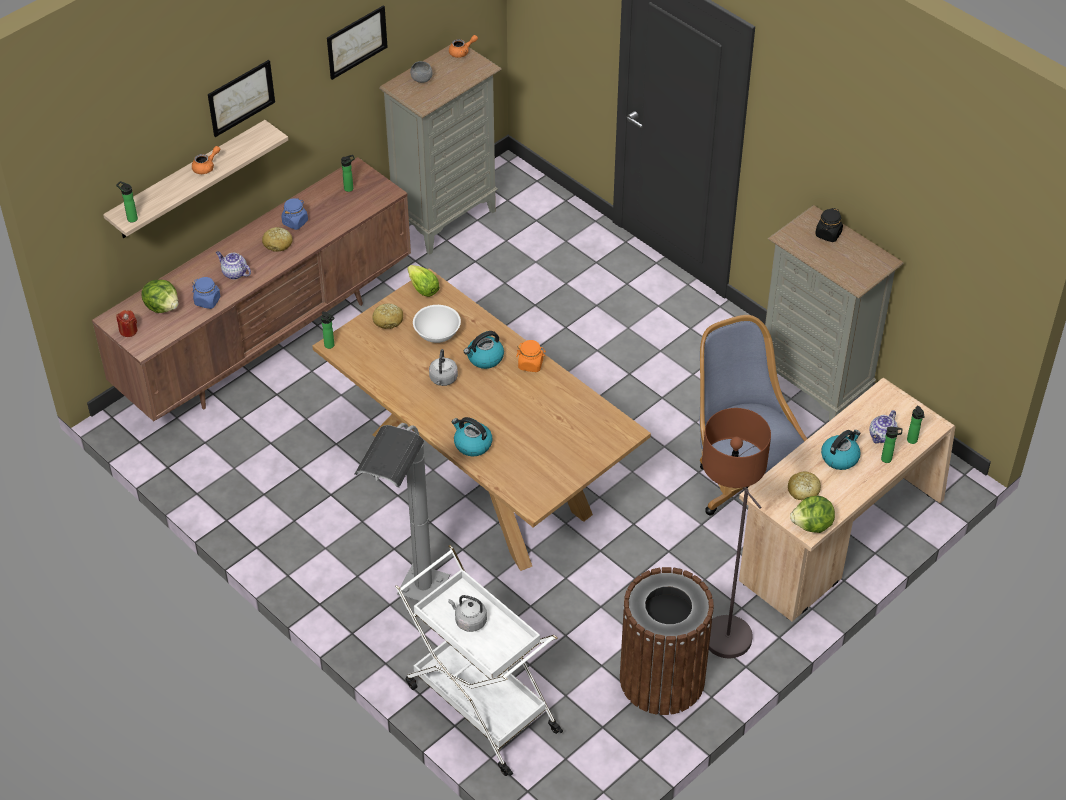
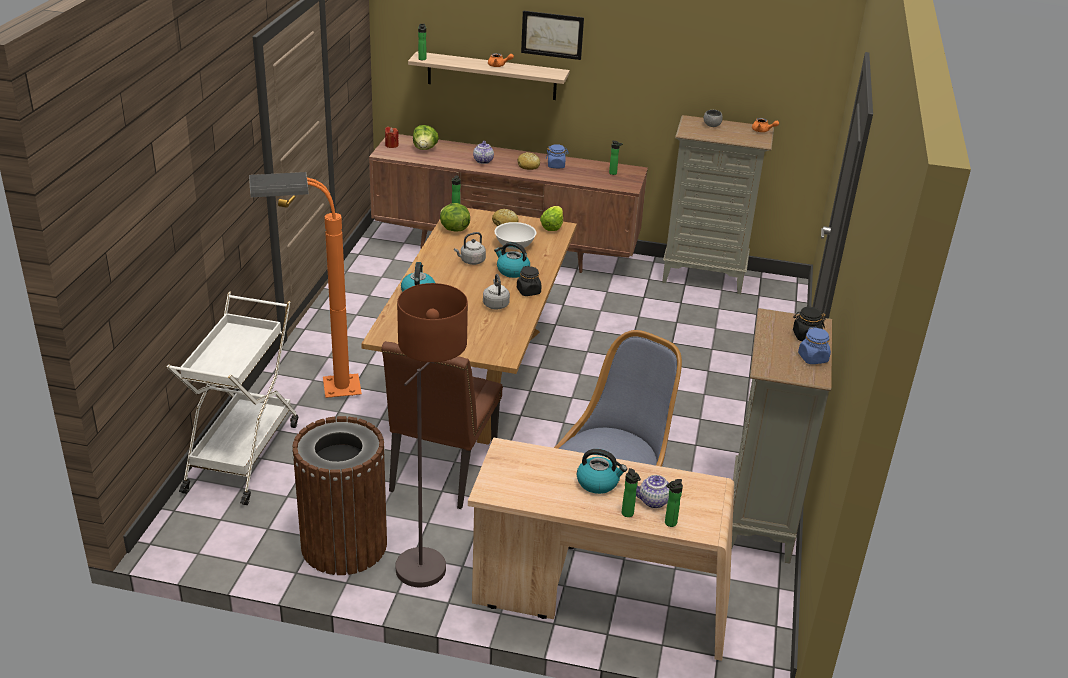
camera: 55 degrees right, 15 degrees down
(207, 301) = (447, 160): blue jar -> blue jar (813, 358)
(356, 42) = (671, 59): picture -> none
(413, 610) = (316, 392): grey floor lamp -> orange floor lamp
(469, 621) = (235, 347): grey kettle -> grey kettle (495, 304)
(531, 364) = (528, 291): orange jar -> black jar
(604, 563) = (443, 468): none -> brown chair
(803, 490) = (533, 473): bread -> none
(812, 525) = (495, 492): lettuce -> lettuce (453, 229)

